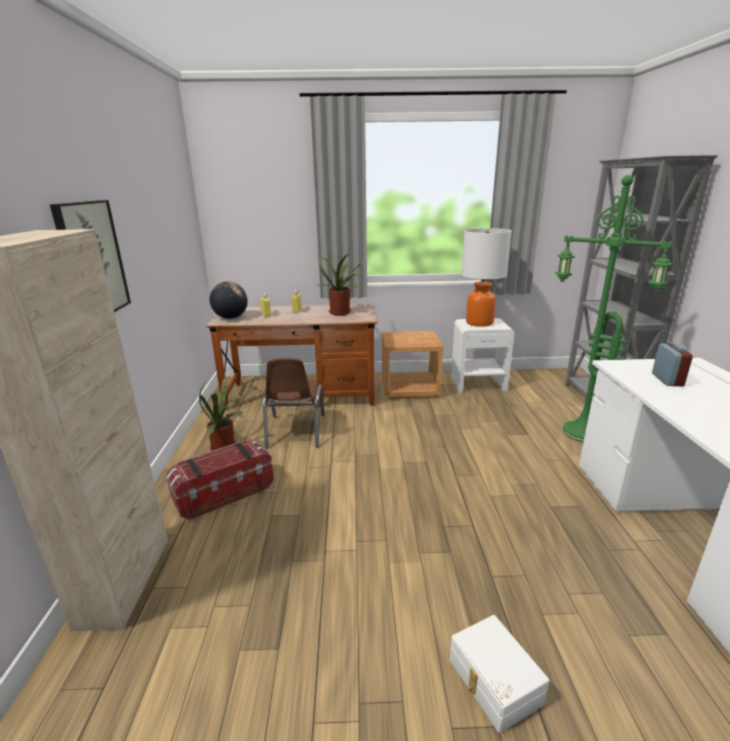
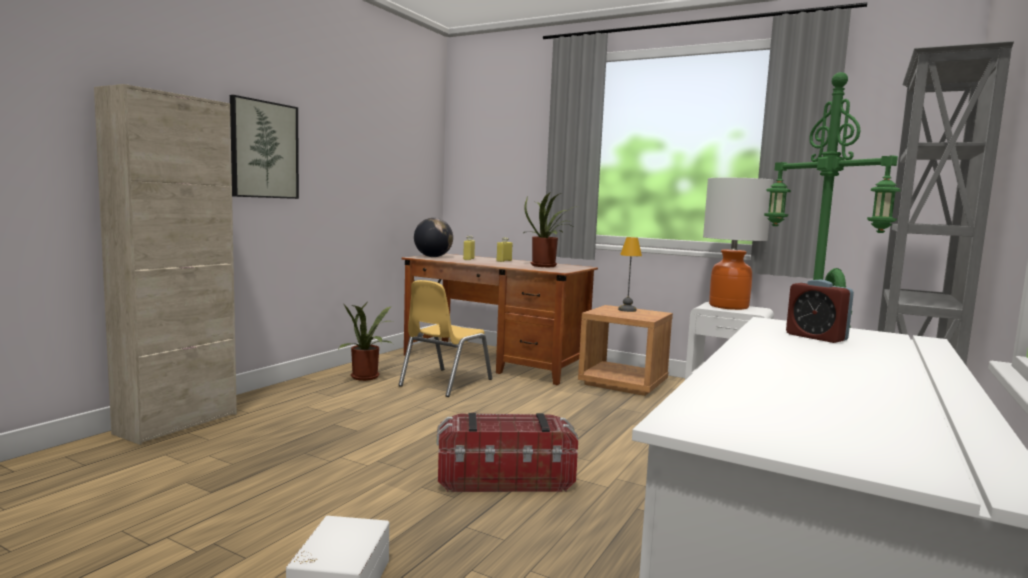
camera: 30 degrees right, 15 degrees down
(223, 493) = (319, 401): storage box -> storage box (504, 479)
(295, 431) = (445, 383): brown chair -> yellow chair
(405, 335) = (626, 310): none -> table lamp
(667, 380) = (816, 337): alarm clock -> alarm clock turned 105 degrees clockwise

